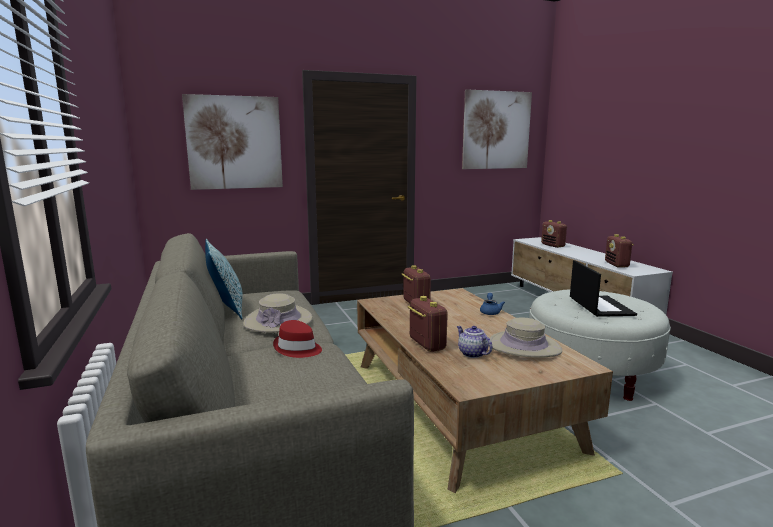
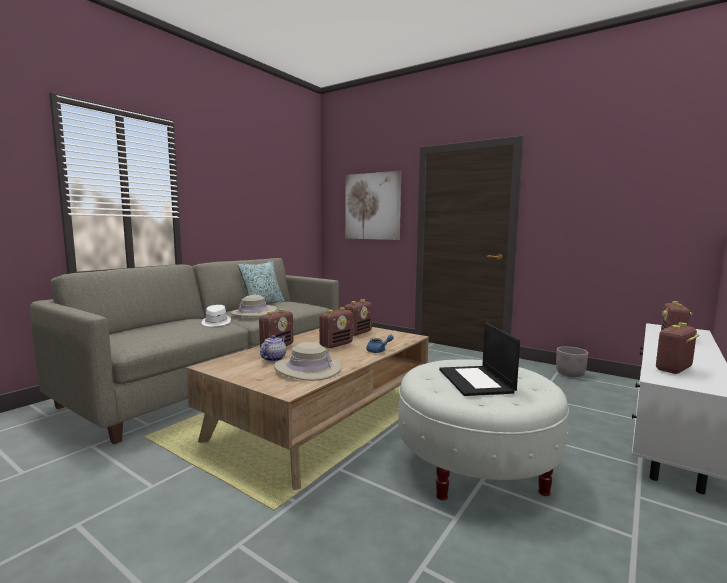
camera: 55 degrees right, 5 degrees down
(297, 349) = (215, 322): red hat -> white hat
(449, 320) = (336, 344): none -> radio
(473, 293) = (570, 374): none -> grey planter
(496, 130) = (632, 184): picture -> none
(600, 306) = (476, 381): laptop -> laptop turned 120 degrees clockwise

